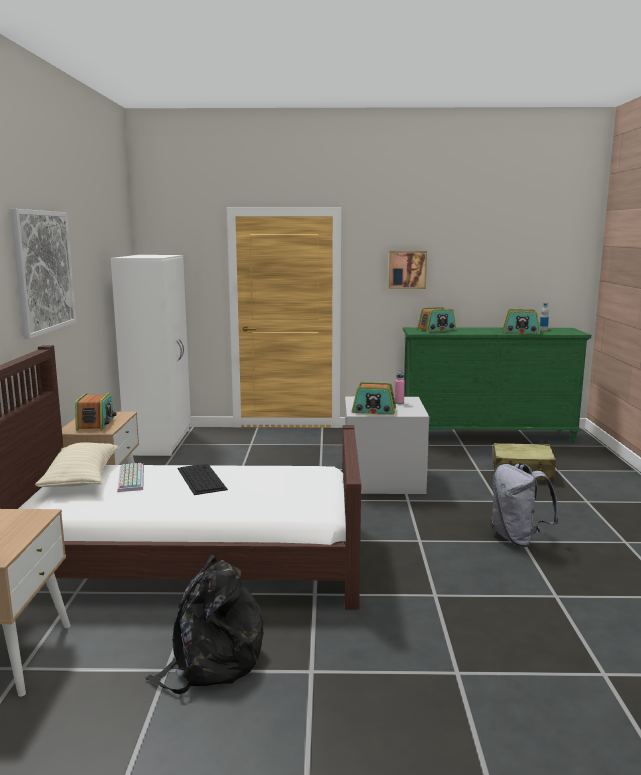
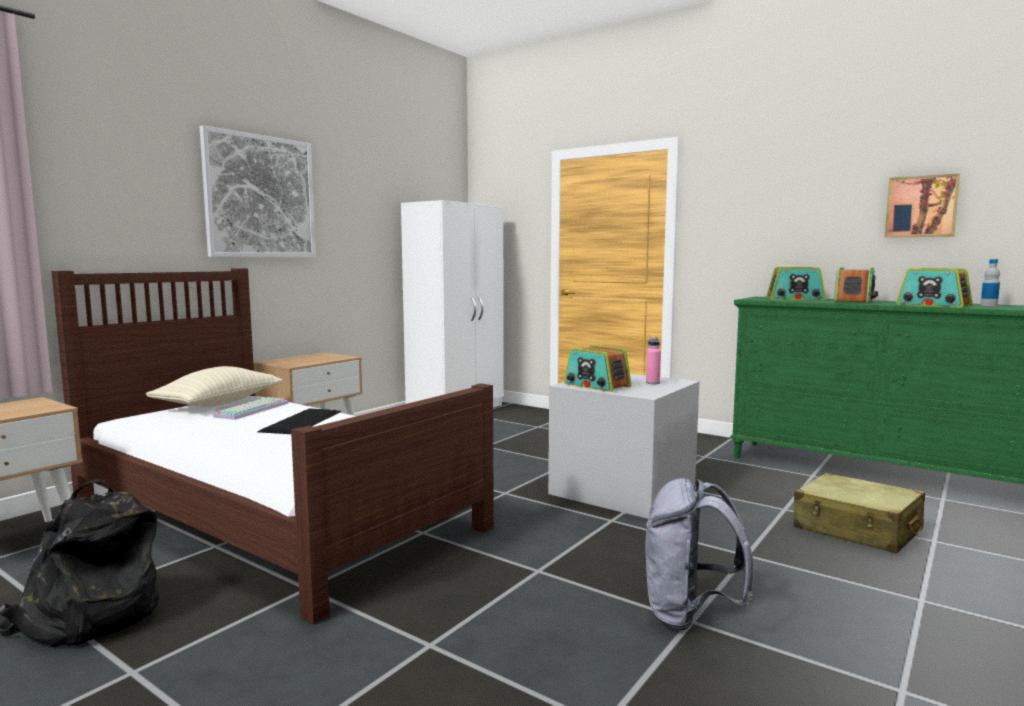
camera: 35 degrees right, 5 degrees down
(96, 424) = (301, 360): radio -> radio (854, 301)
(407, 269) = (765, 215): picture -> picture (921, 207)

